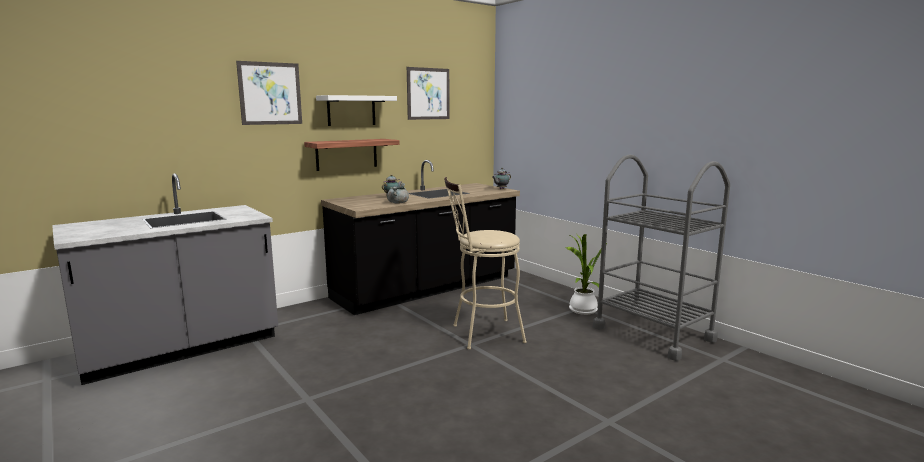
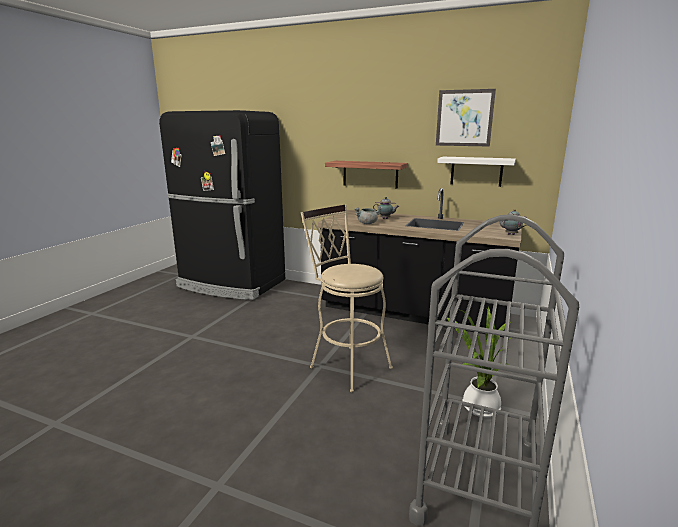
camera: 60 degrees right, 5 degrees up
(182, 349) = (231, 284): grey counter -> black fridge
(270, 93) = (313, 121): picture -> none
(351, 110) = (377, 135): white shelf -> white shelf (476, 171)

